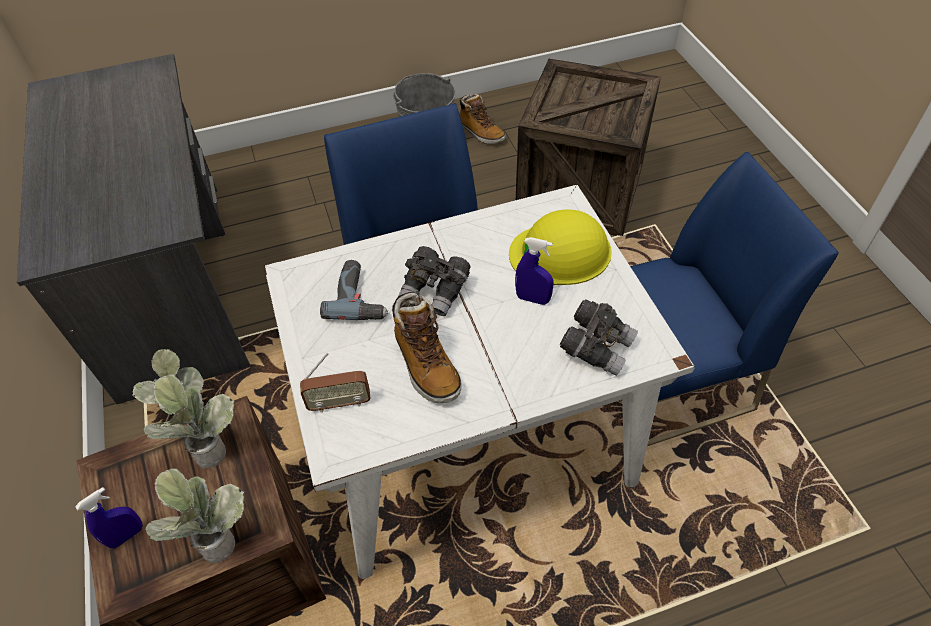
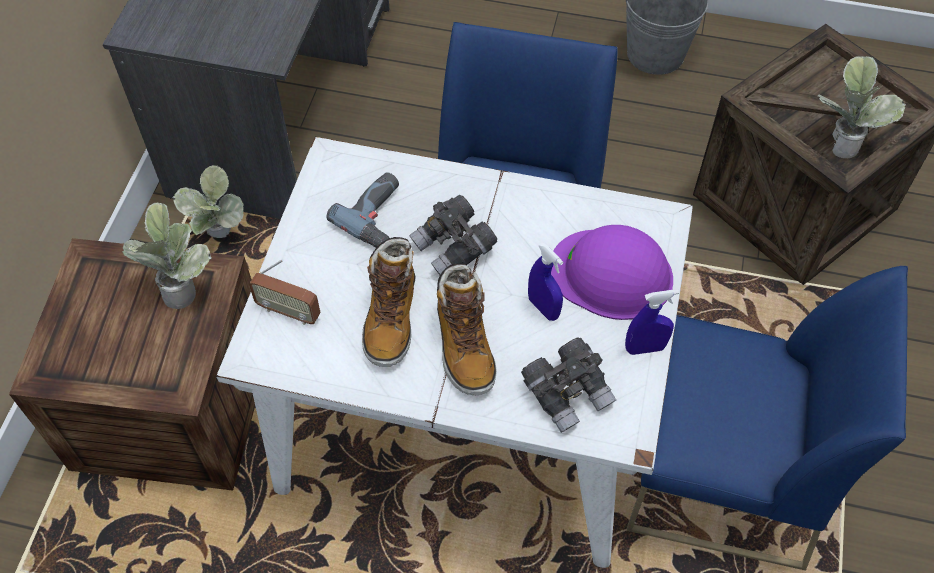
camera: 30 degrees right, 5 degrees up
(126, 536) = (71, 330): blue spray bottle -> blue spray bottle (645, 348)
(214, 538) = (136, 374): potted plant -> potted plant (841, 141)
(481, 132) = (724, 73): boot -> boot (464, 345)
(561, 252) = (612, 274): yellow hard hat -> purple hard hat

